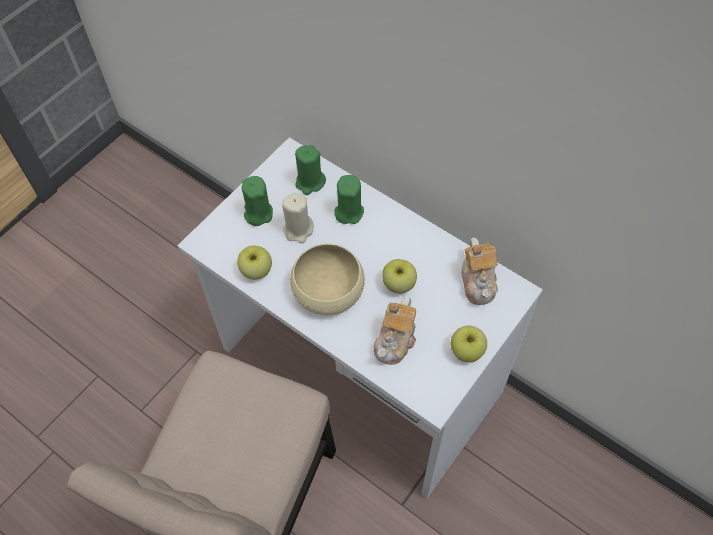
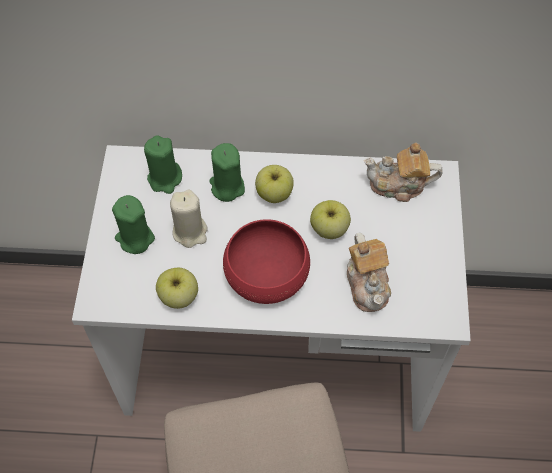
camera: 35 degrees left, 0 degrees up
(328, 290) = (266, 274): beige bowl -> red bowl
(467, 351) = (438, 255): apple -> apple (274, 194)
(478, 282) = (398, 185): teapot -> teapot turned 135 degrees clockwise

